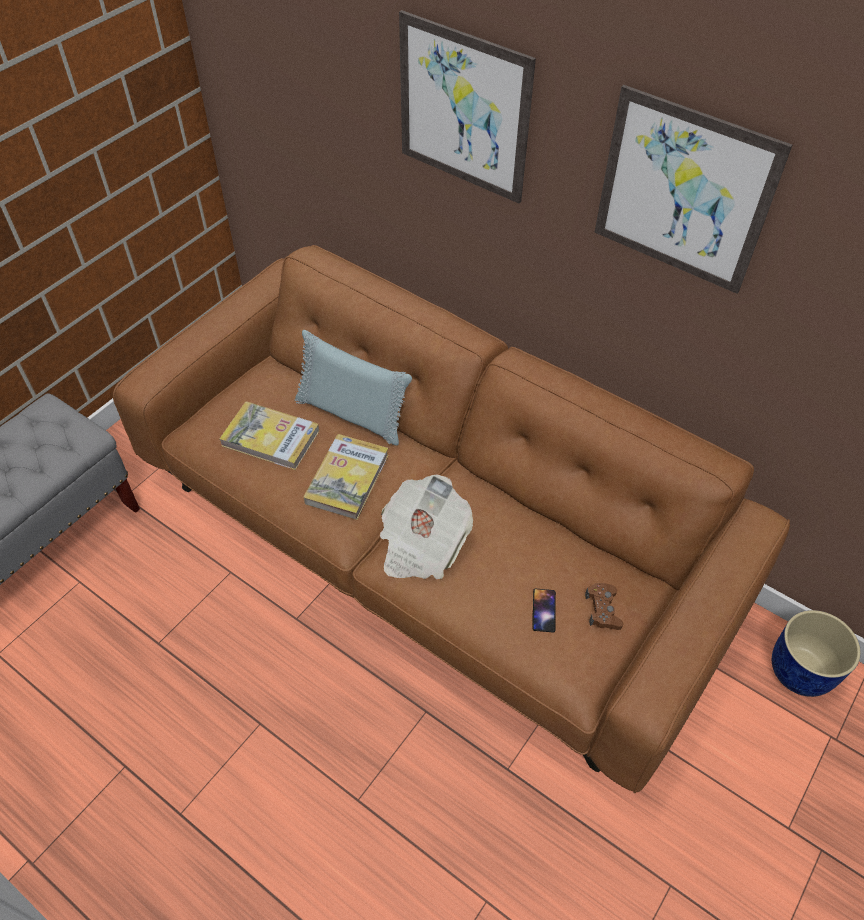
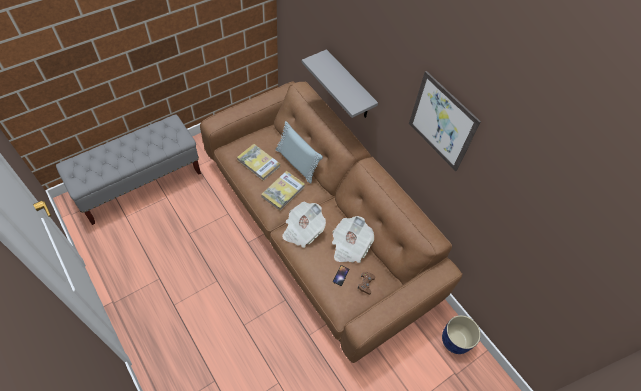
camera: 15 degrees right, 5 degrees up
(424, 212) = (349, 86): none -> grey shelf
(463, 109) = (369, 53): picture -> none
(534, 544) = (349, 246): none -> newspaper

